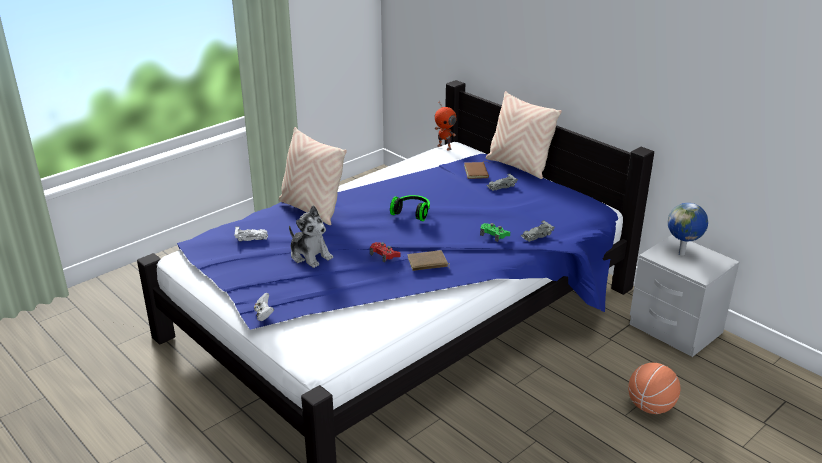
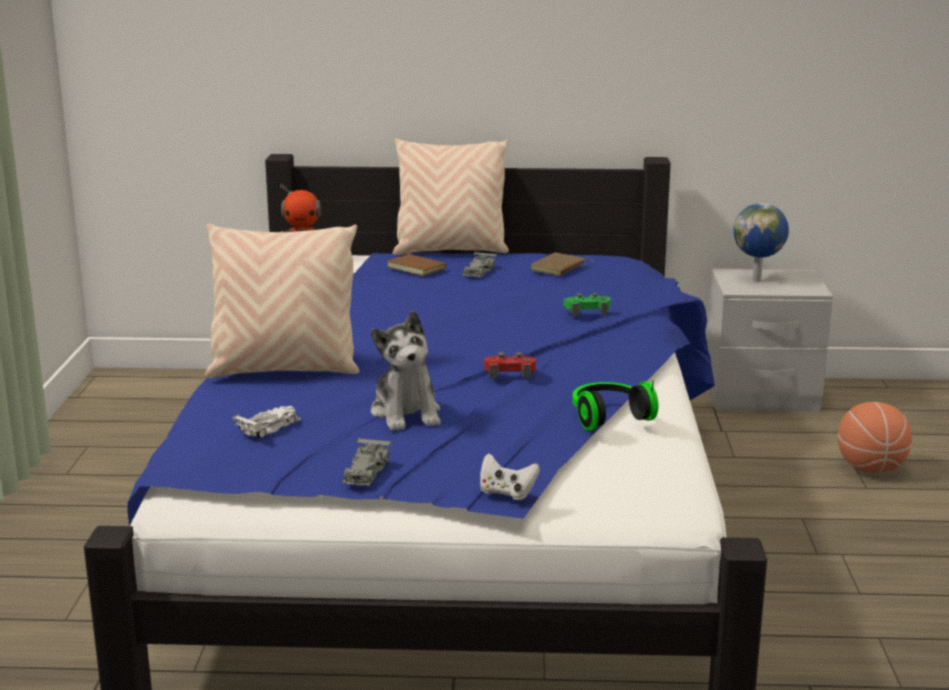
camera: 45 degrees left, 10 degrees down
(310, 255) = (406, 413): plush toy -> plush toy turned 75 degrees clockwise
(412, 213) = (438, 325): headphones -> headphones (608, 417)
(427, 263) = (578, 362): brown book -> brown book (559, 268)
(536, 235) = (630, 296): grey toy car -> grey toy car (366, 471)

